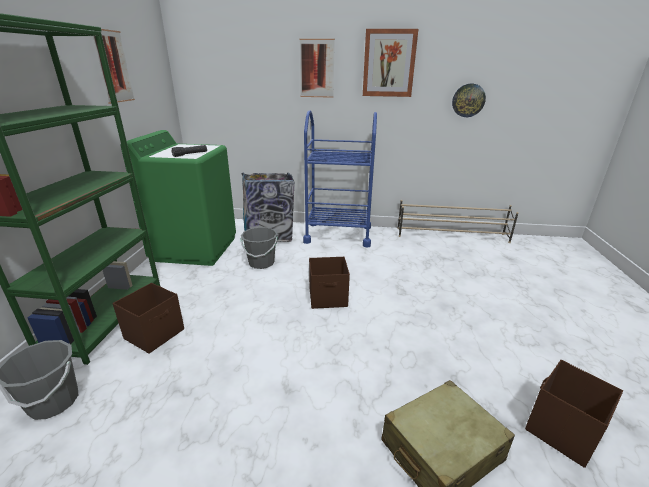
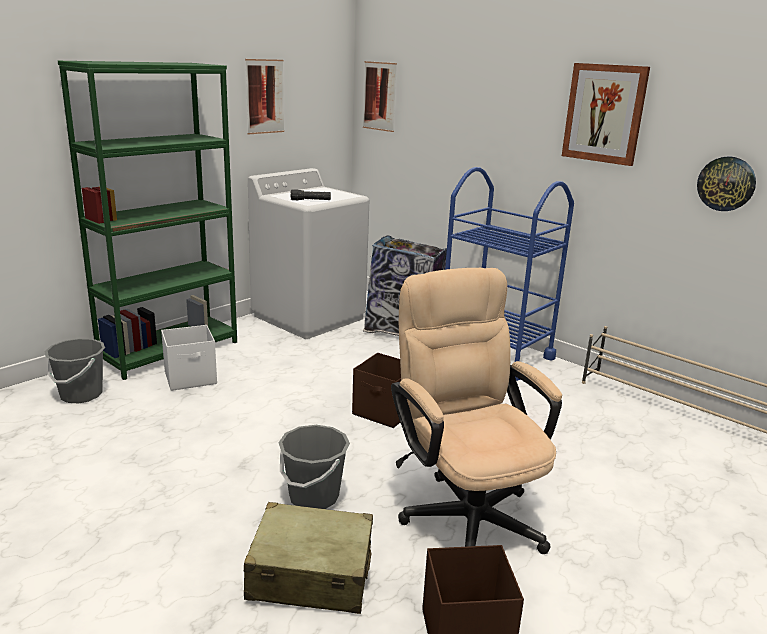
camera: 35 degrees right, 5 degrees down
(155, 334) = (191, 378): brown storage box -> white storage box
(195, 248) = (309, 317): green washing machine -> white washing machine
(261, 263) = (358, 353): grey bucket -> grey bucket (313, 496)
(317, 68) = (508, 112): picture -> picture (379, 96)
(453, 343) = (465, 511): none -> beige office chair

